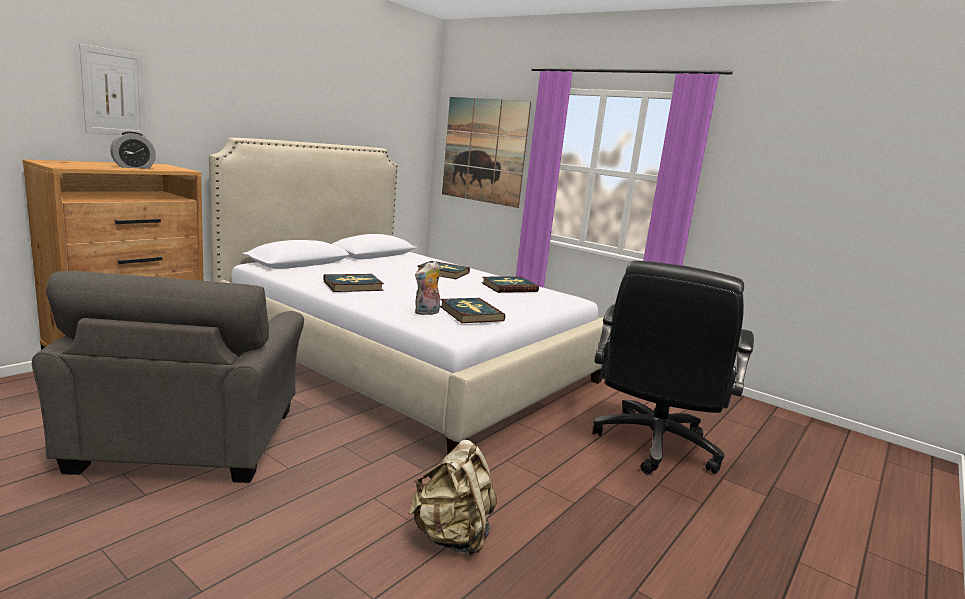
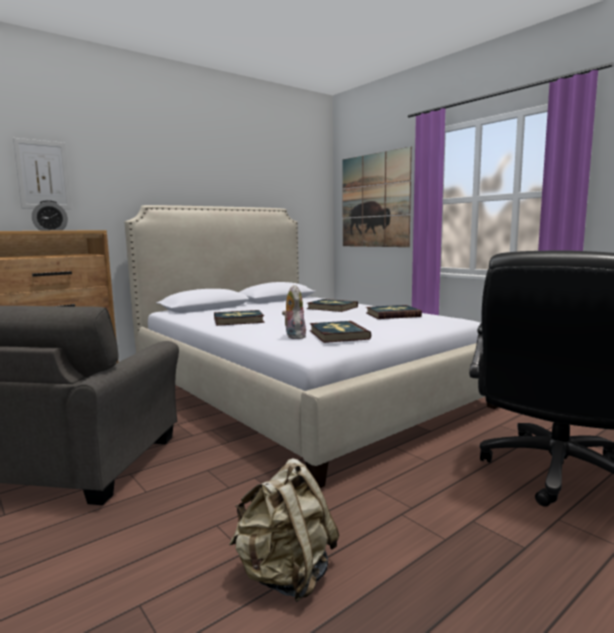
camera: 15 degrees right, 5 degrees down
(427, 313) = (294, 336): plush toy -> plush toy turned 105 degrees clockwise

